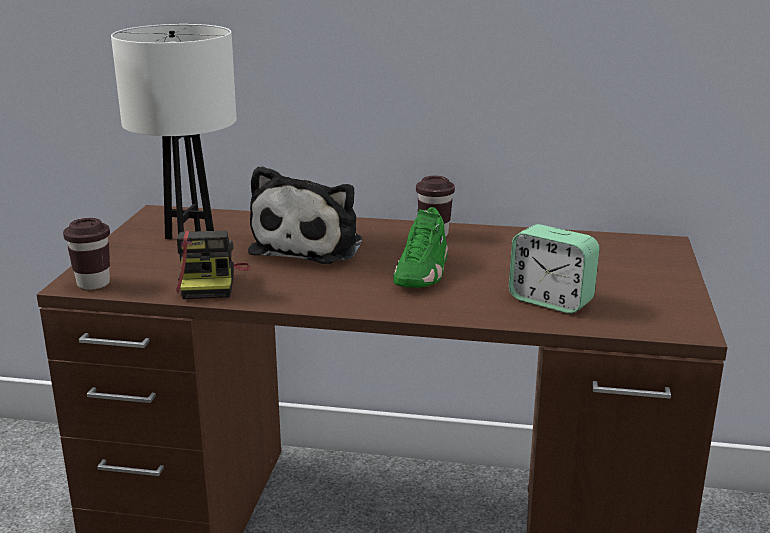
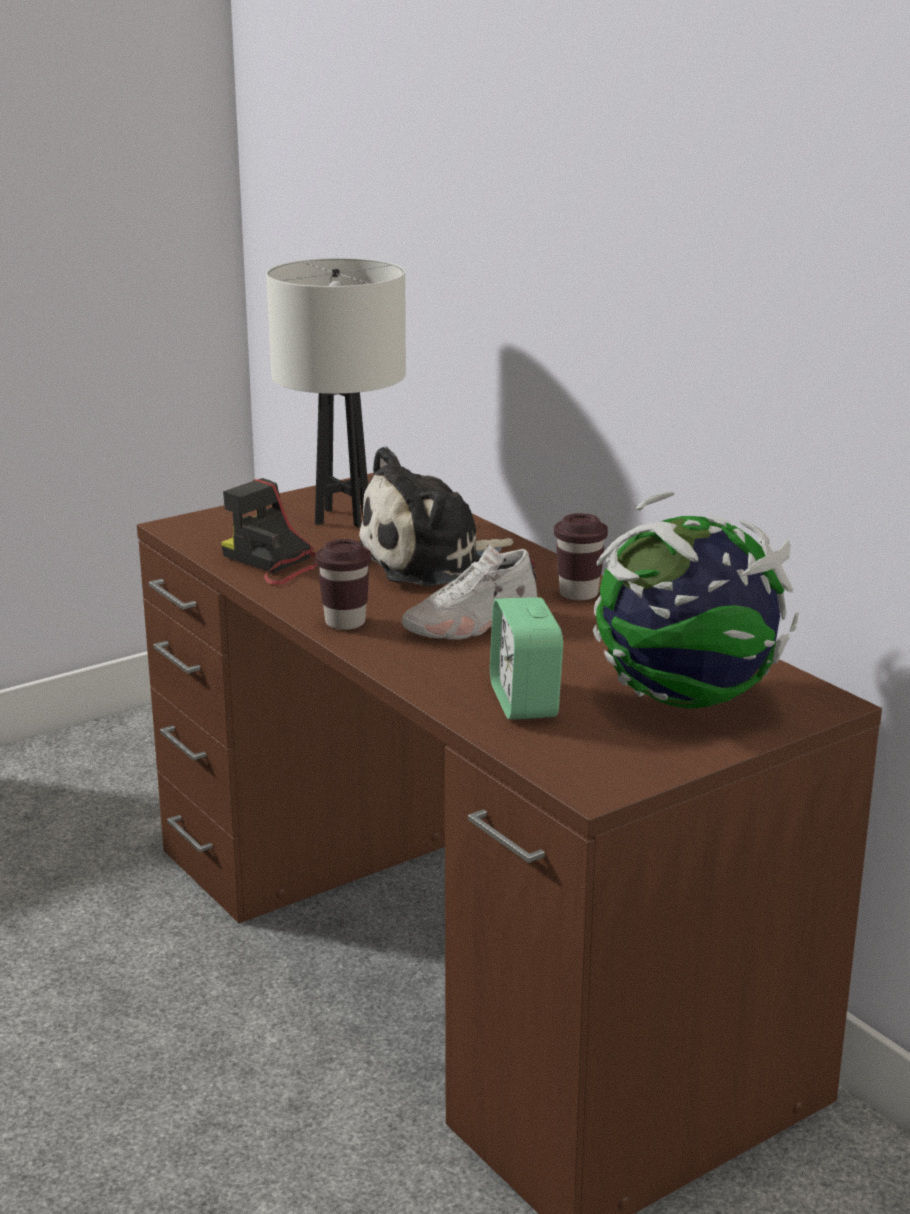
camera: 45 degrees right, 0 degrees up
(93, 284) = (188, 530): brown cup -> brown cup (345, 622)
(211, 281) = (275, 562): camera -> camera turned 90 degrees clockwise
(422, 272) = (472, 625): green shoe -> white shoe
(614, 266) = (686, 699): none -> globe

